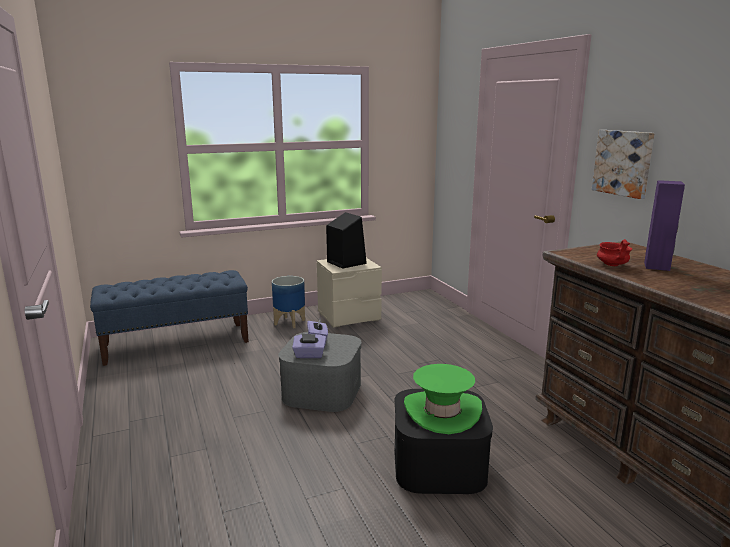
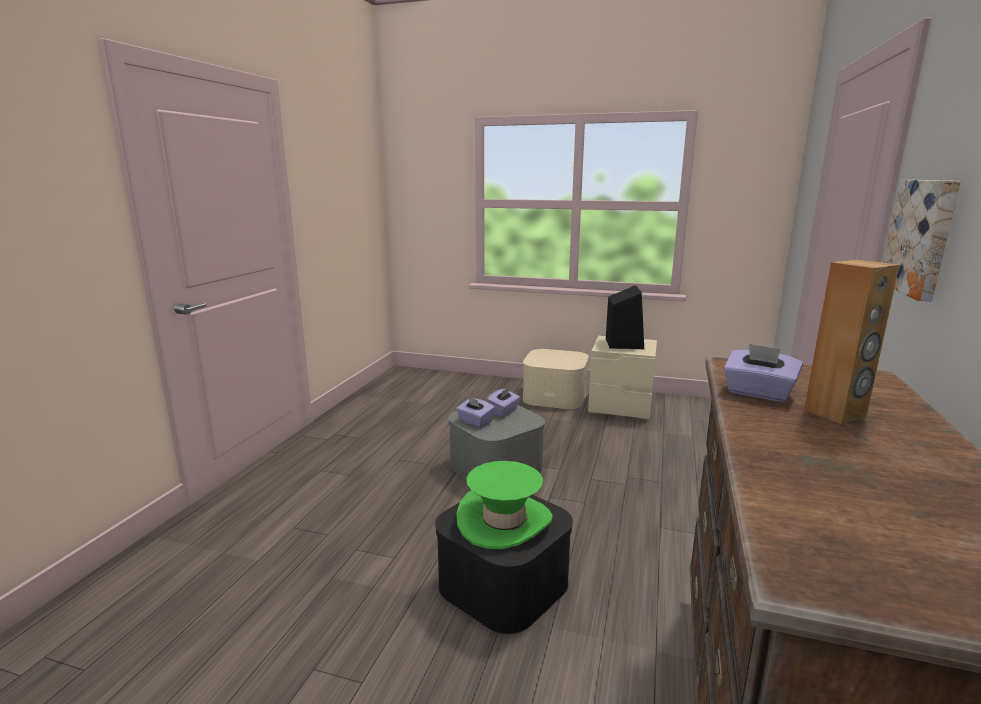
camera: 40 degrees right, 0 degrees up
(177, 343) = (442, 386): blue bench -> none
(290, 322) = (555, 396): planter -> beige storage box
(613, 265) = (758, 393): red bowl -> purple tissue box
(657, 266) = (835, 413): purple speaker -> brown speaker

